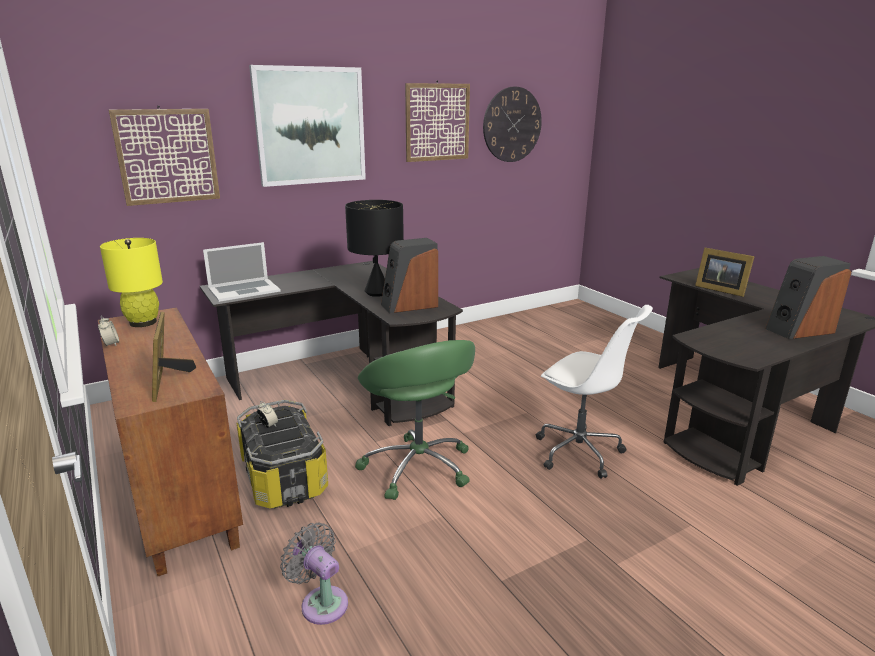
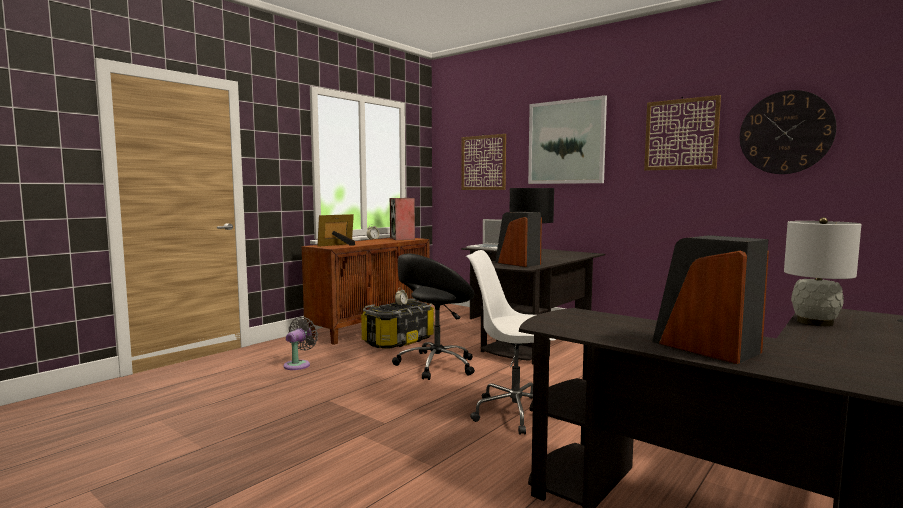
camera: 70 degrees right, 15 degrees down
(143, 322) = (402, 238): yellow table lamp -> speaker
(418, 469) = (434, 366): green office chair -> black office chair
(580, 453) = (512, 413): white office chair -> white office chair turned 90 degrees clockwise
(719, 289) = (815, 322): picture frame -> white table lamp

